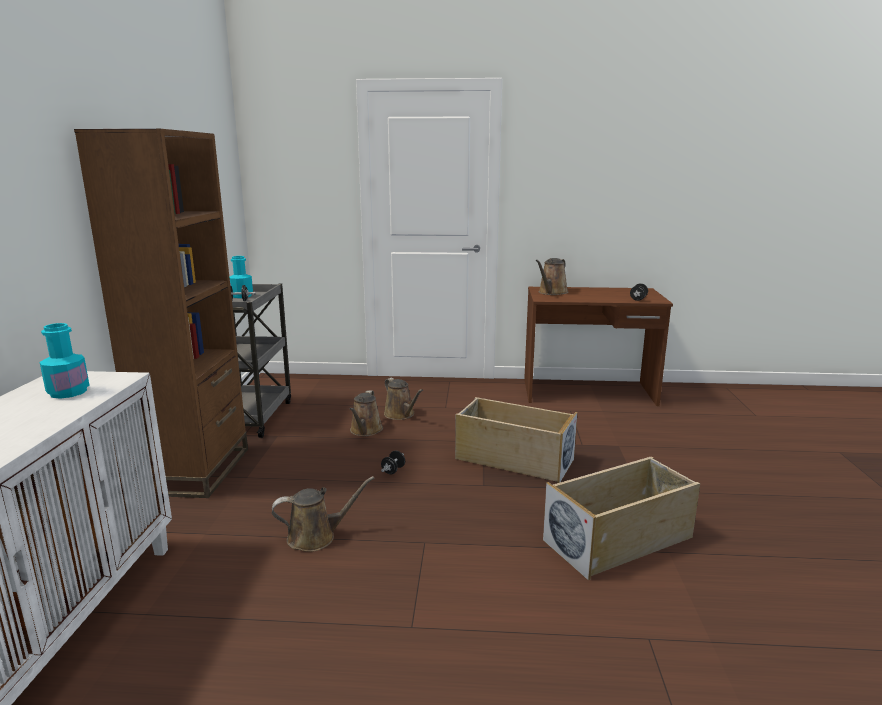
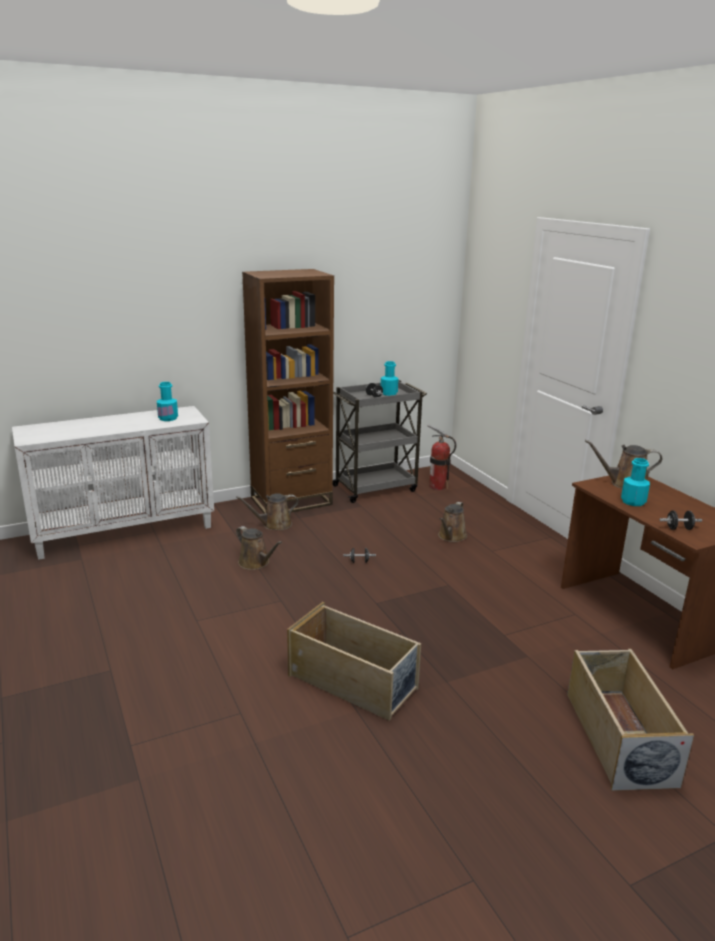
camera: 60 degrees right, 5 degrees up
(298, 391) = (438, 486): none -> fire extinguisher
(365, 431) = (406, 532): brown watering can -> brown watering can (274, 525)
(513, 459) = (432, 606): beige storage box -> beige storage box (617, 737)
(584, 297) = (633, 501): none -> turquoise bottle

